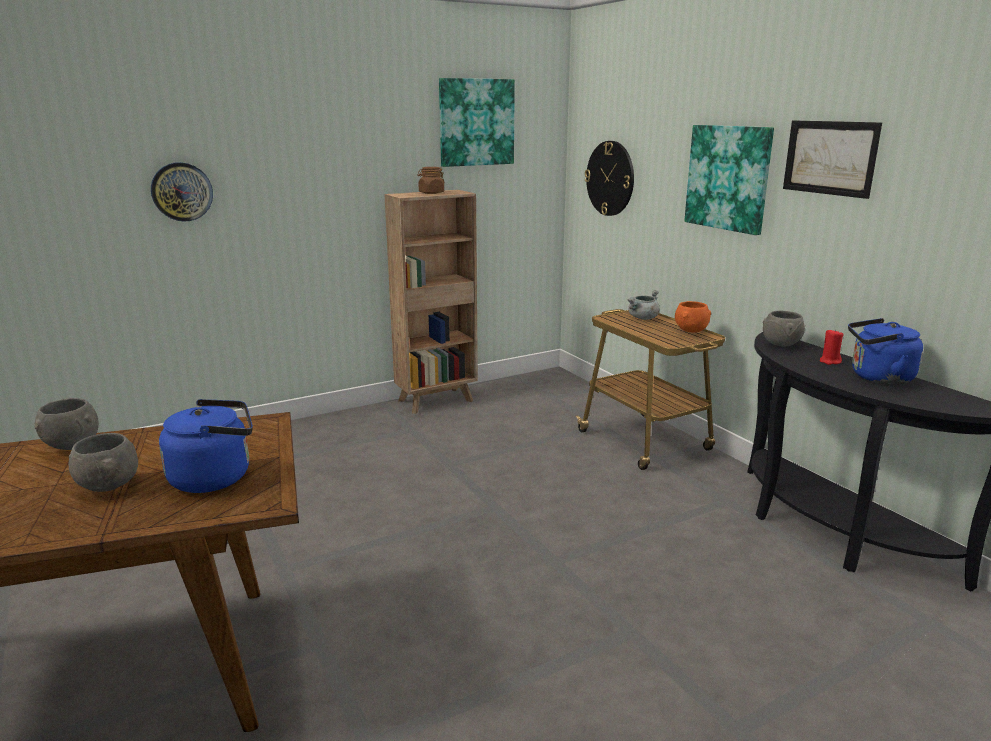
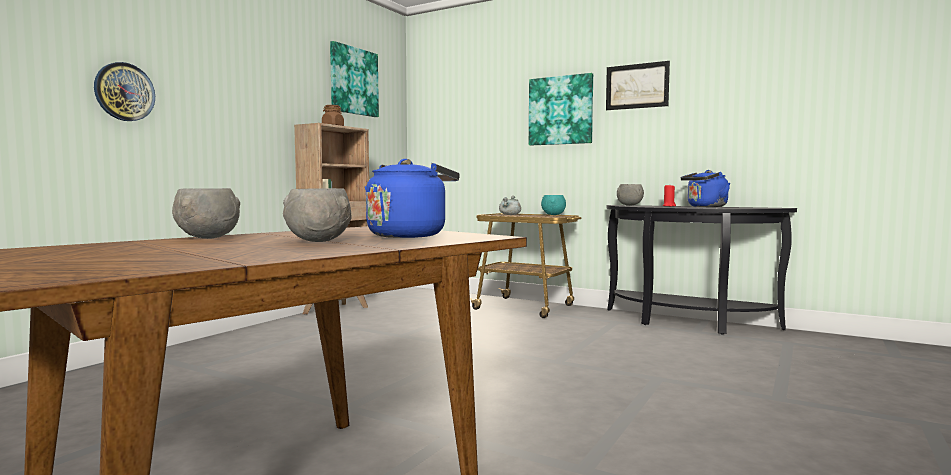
camera: 30 degrees left, 15 degrees down
(610, 178) = (454, 128): wall clock -> none
(690, 331) = (553, 215): orange bowl -> turquoise bowl

